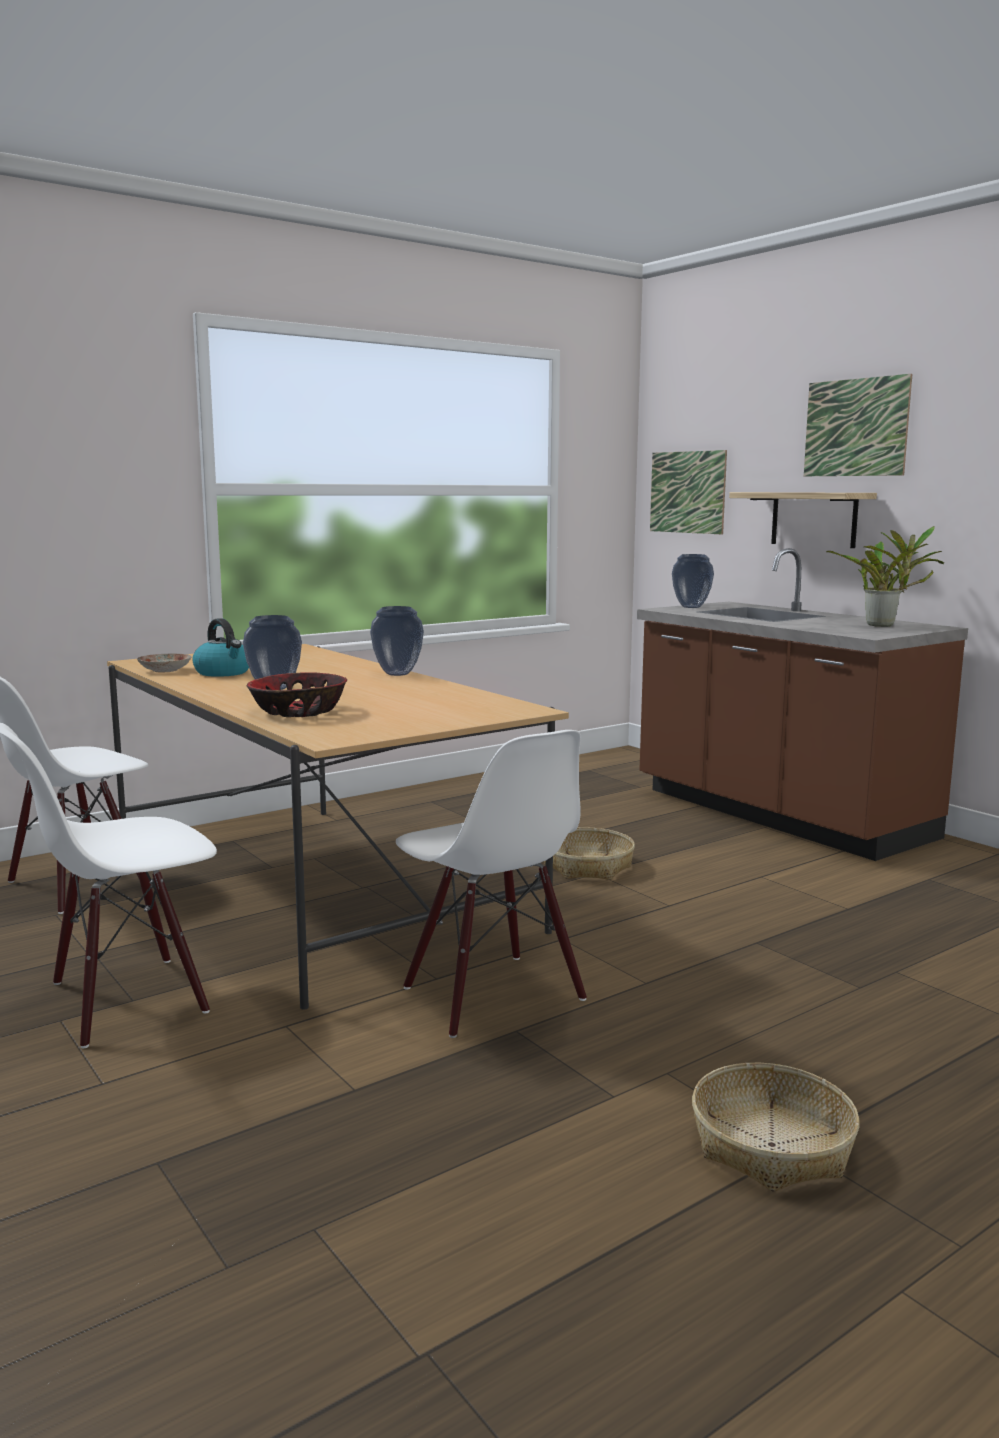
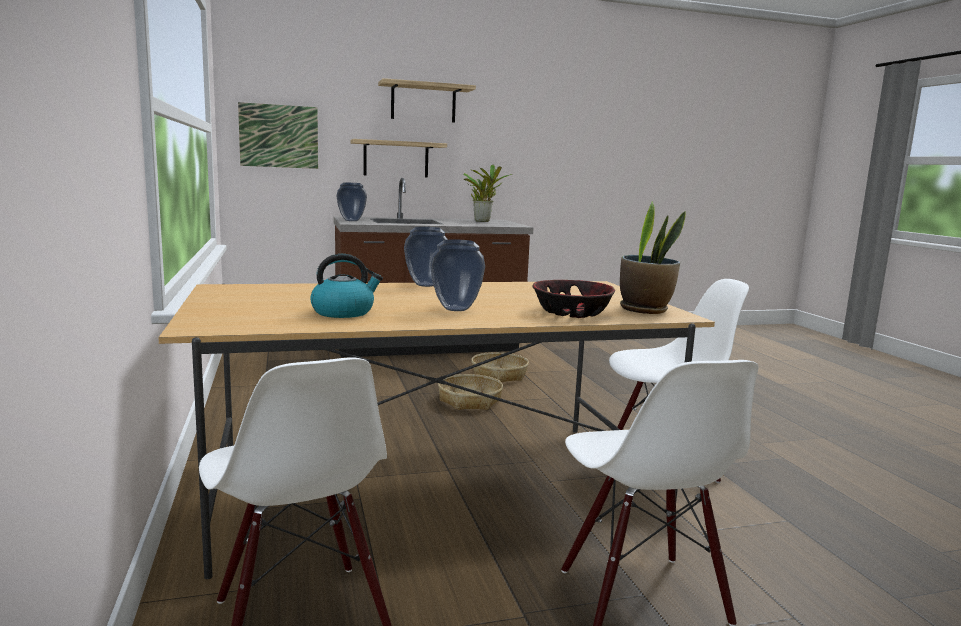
camera: 70 degrees left, 0 degrees up
(164, 670) = (291, 324): plate -> none
(356, 729) = (645, 309): none -> potted plant
(771, 1144) = (821, 439): basket -> basket (499, 375)
(856, 427) = (423, 103): picture -> shelf

